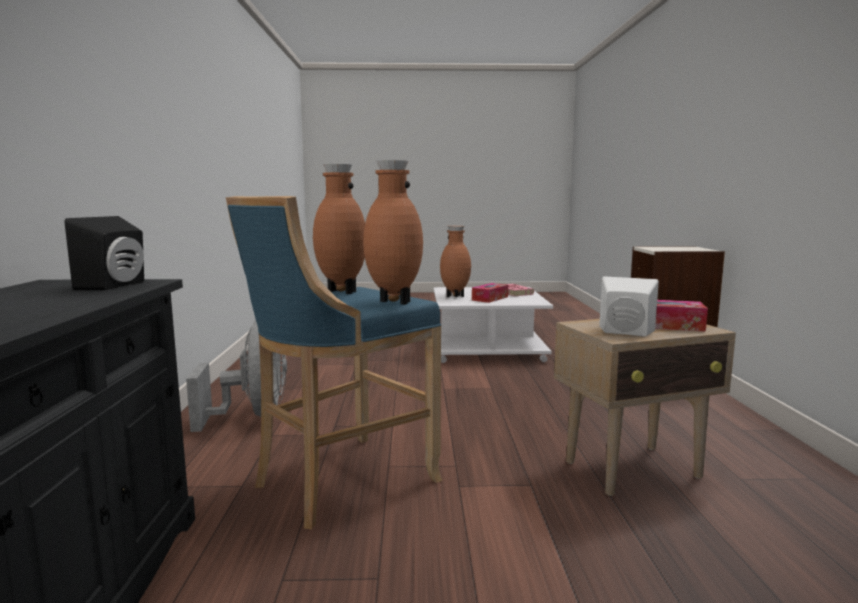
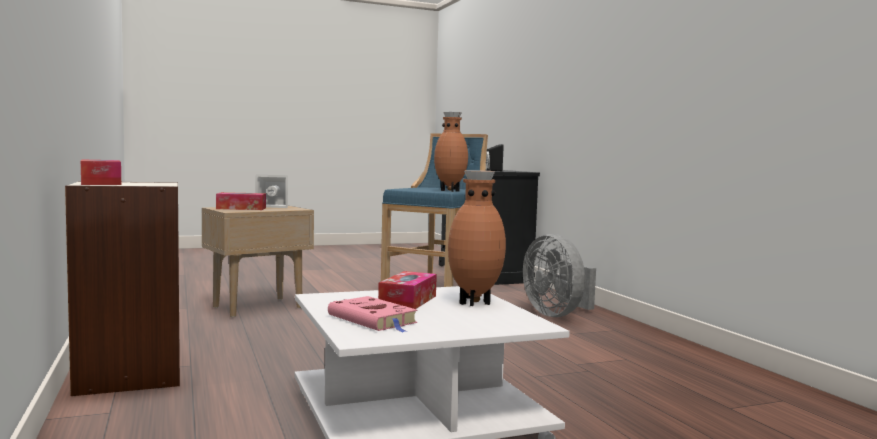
camera: 160 degrees right, 5 degrees down
(392, 302) = (407, 188): brown vase -> none
(691, 248) = (101, 183): none -> tissue box

